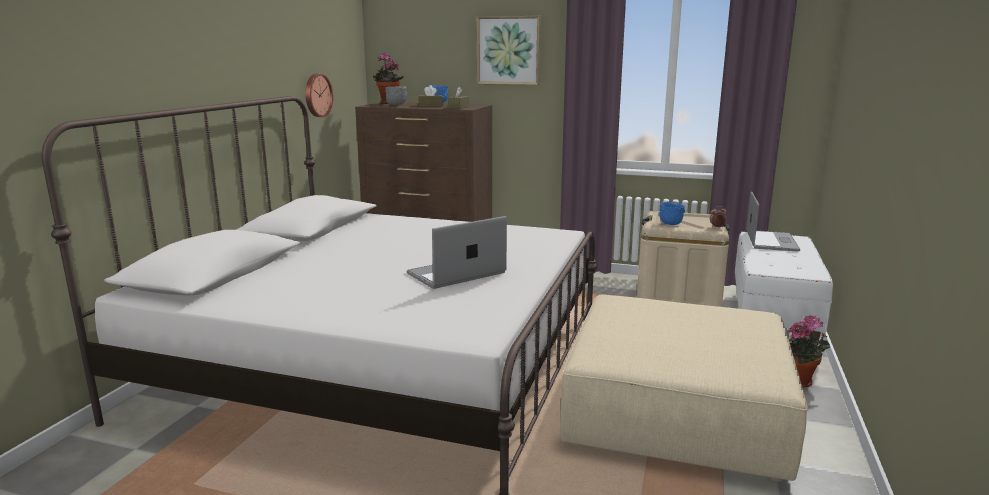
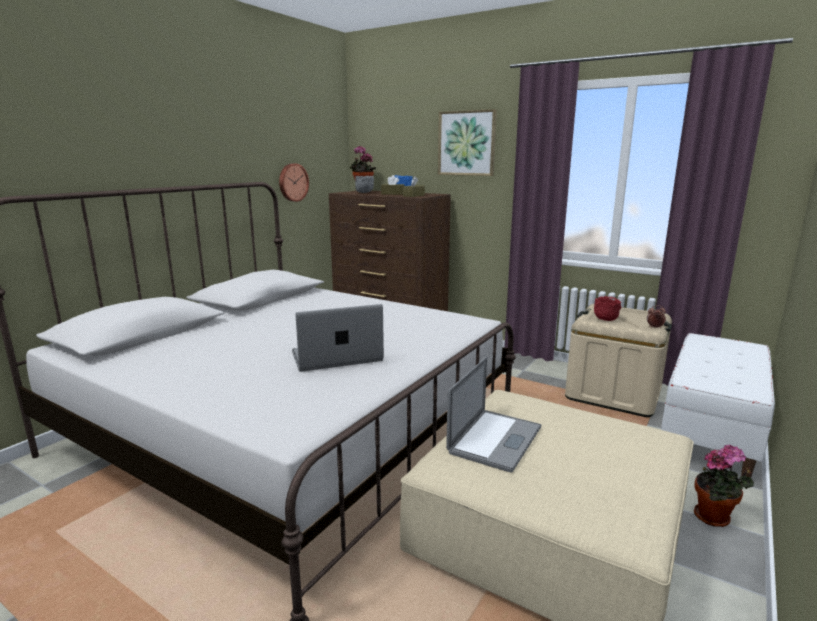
camera: 15 degrees right, 0 degrees up
(670, 224) = (605, 320): blue bowl -> red bowl
(771, 241) = (718, 347): laptop -> laptop (495, 439)

